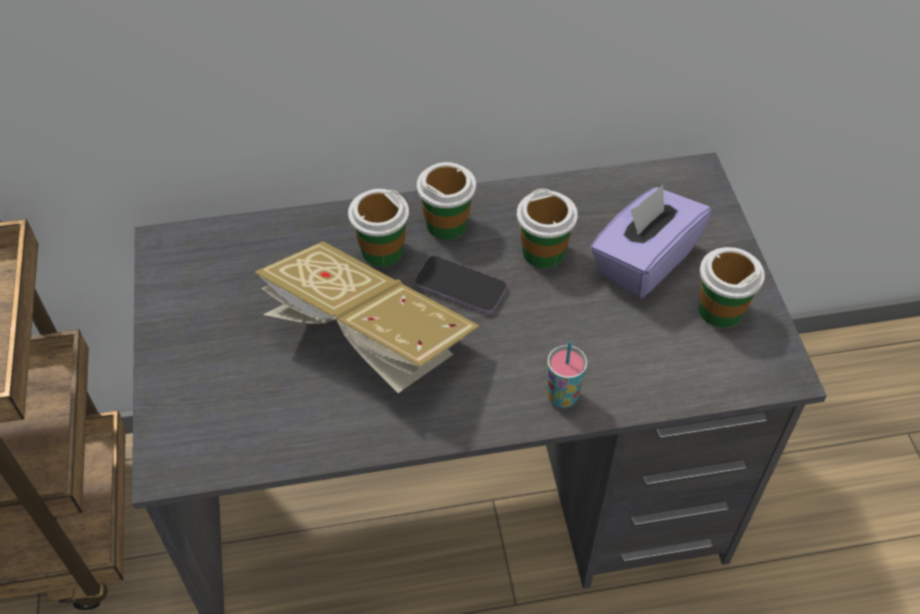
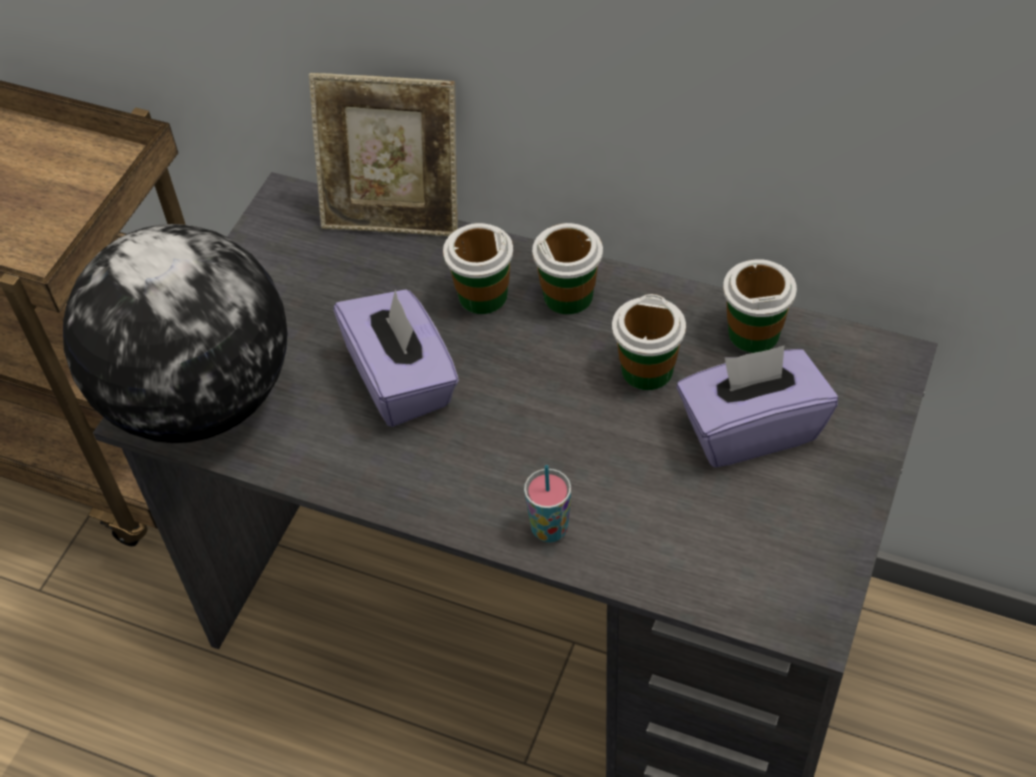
camera: 35 degrees right, 0 degrees up
(209, 431) = (199, 398): none -> globe
(265, 218) = (394, 214): none -> picture frame
(367, 340) = (402, 380): book -> purple tissue box
(460, 287) = (532, 368): phone -> none
(720, 310) = (794, 521): cup -> cup (753, 332)

